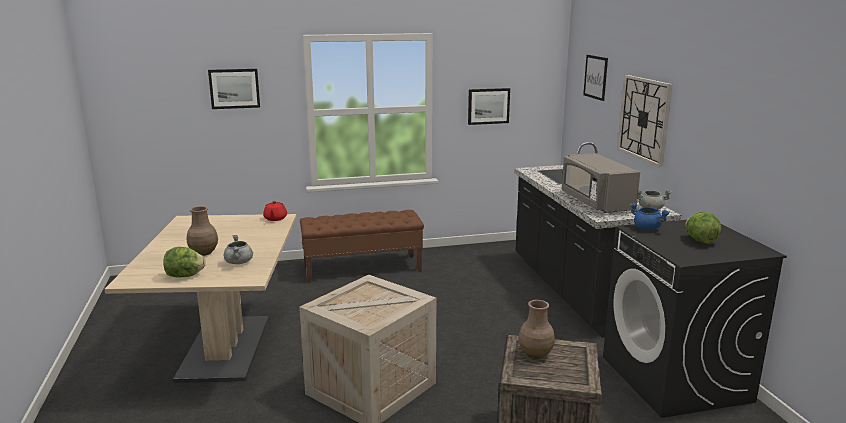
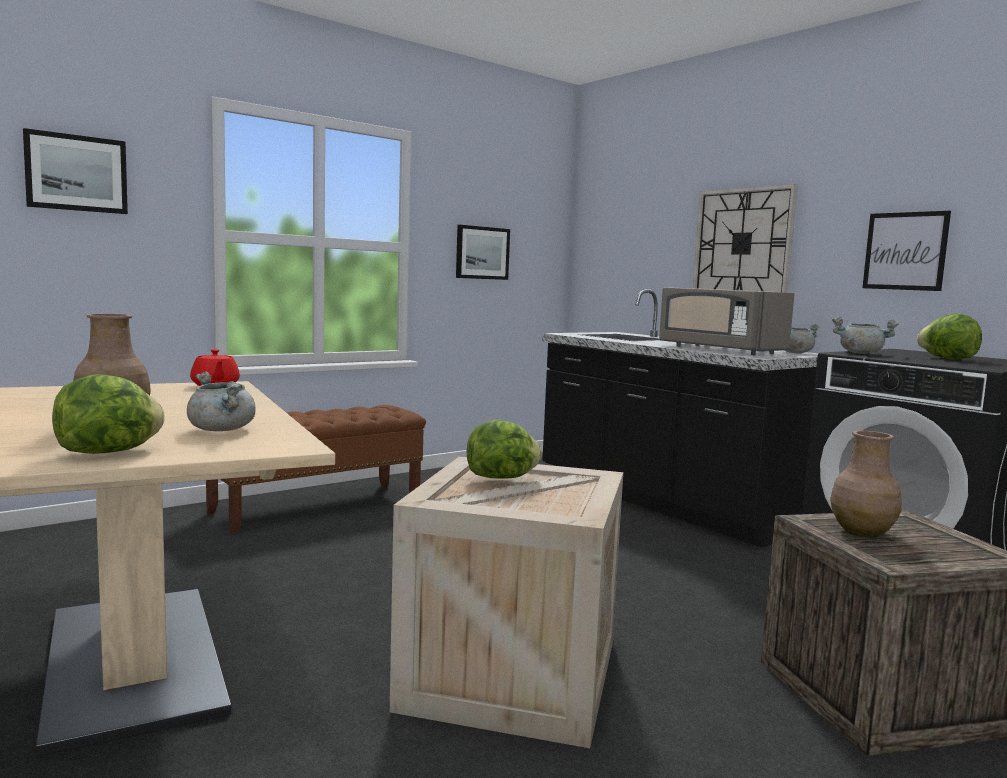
camera: 25 degrees left, 10 degrees down
(369, 294) = (502, 478): none -> lettuce
(595, 77) = (636, 209): picture -> picture (905, 251)
(647, 228) = (861, 353): blue cooking pot -> grey cooking pot

